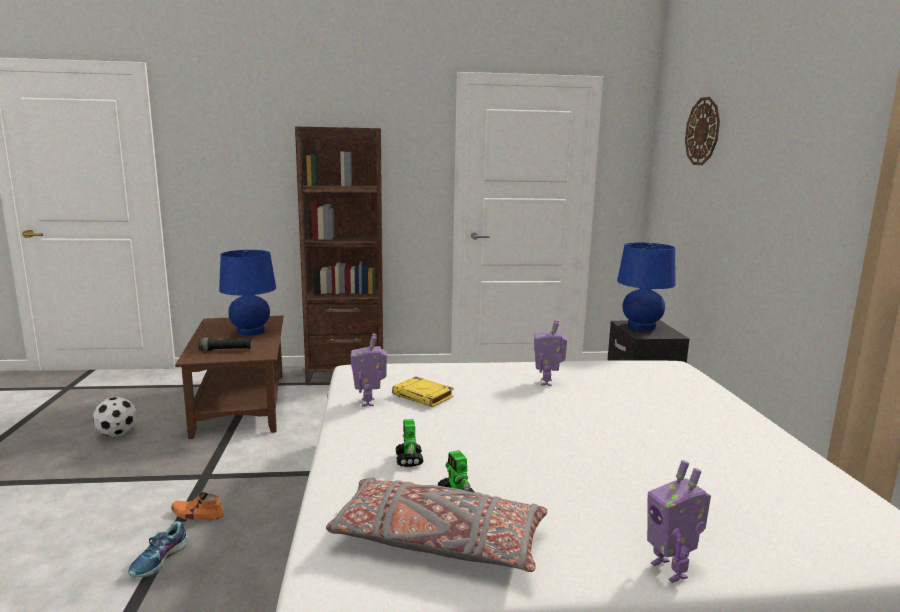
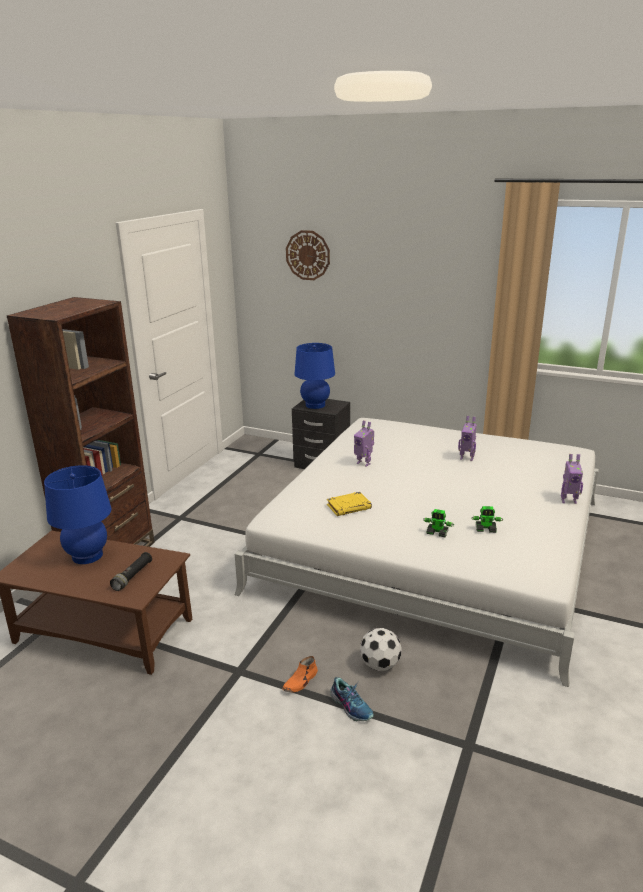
camera: 60 degrees left, 10 degrees up
(117, 434) = (85, 726): football -> football (379, 665)
(369, 402) = (341, 528): toy robot -> toy robot (466, 458)
(437, 541) = (526, 545): grey pillow -> none

